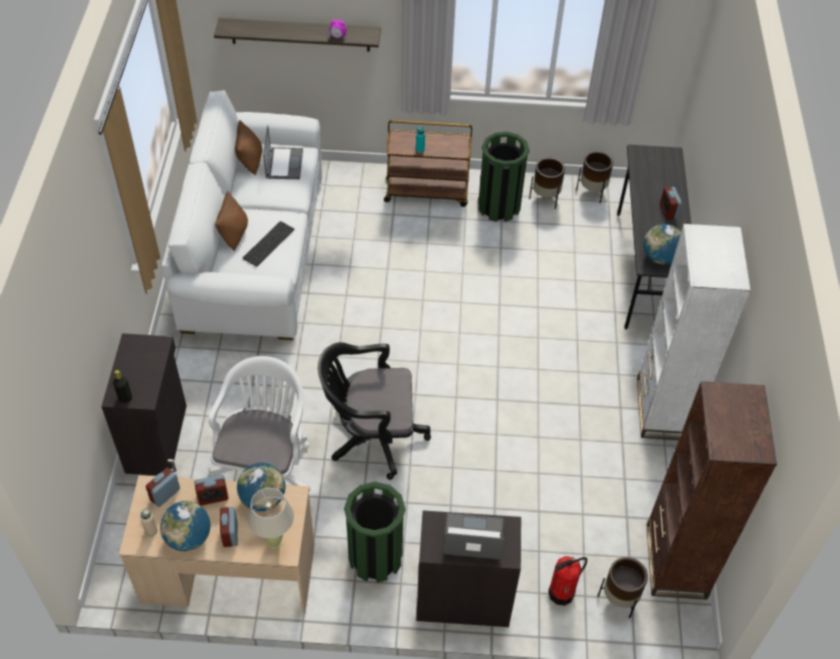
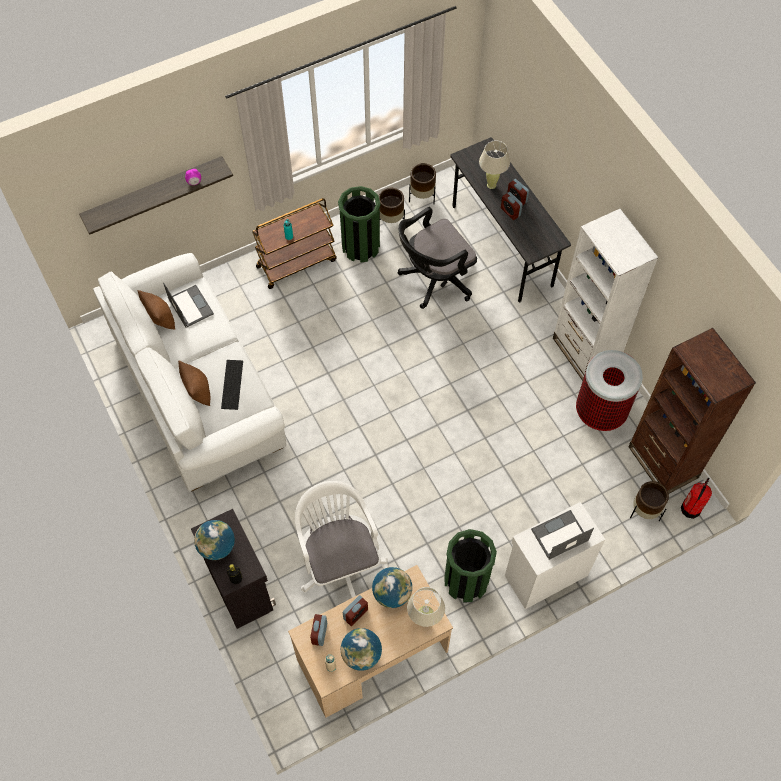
camera: 30 degrees left, 10 degrees up
(230, 534) = (389, 633): alarm clock -> alarm clock (510, 212)
(371, 436) = (398, 491): black office chair -> black office chair (434, 280)
(462, 599) = (545, 574): black cabinet -> white cabinet
(561, 593) = (606, 530): fire extinguisher -> fire extinguisher (691, 508)
(639, 475) = (600, 412): none -> trash can
(650, 188) = (491, 185): none -> beige table lamp
(660, 257) = (536, 241): globe -> globe (217, 547)

